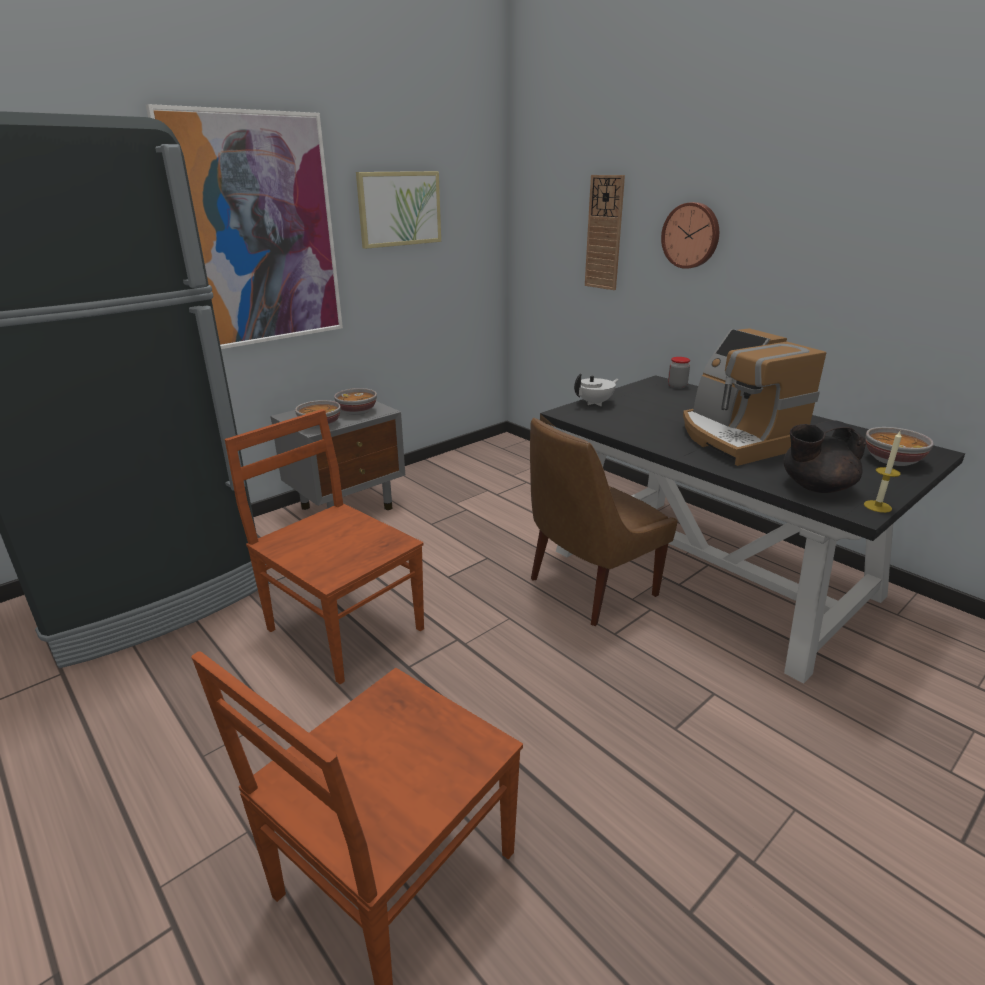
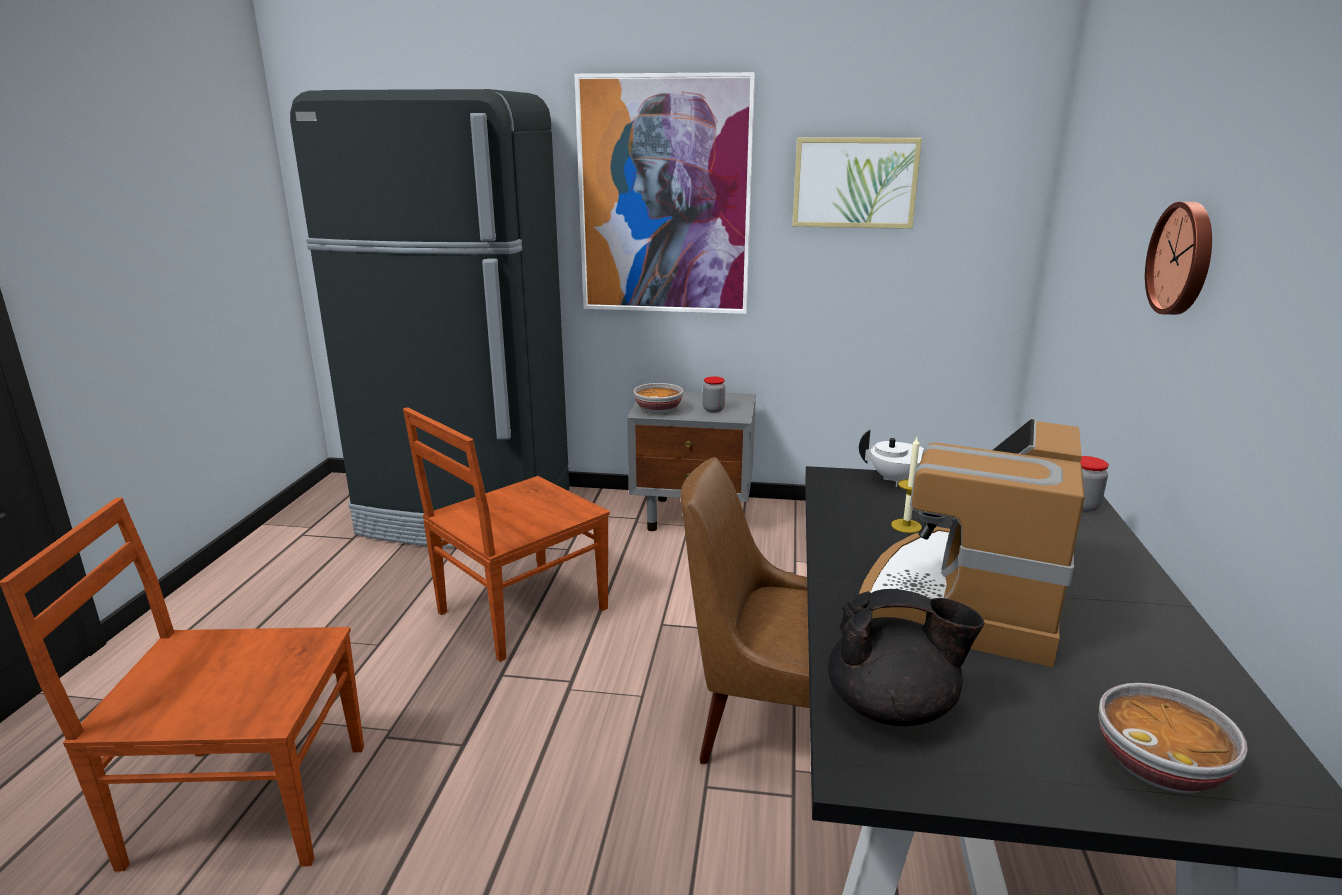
camera: 50 degrees right, 5 degrees down
(343, 627) = (519, 612): brown chair -> brown chair turned 135 degrees counterclockwise
(357, 411) = (713, 409): bowl -> jar
(604, 233) = (1112, 240): wall clock -> none
(815, 487) = (893, 707): black teapot -> black teapot turned 150 degrees clockwise
(877, 506) = (909, 786): candle -> candle (906, 526)

